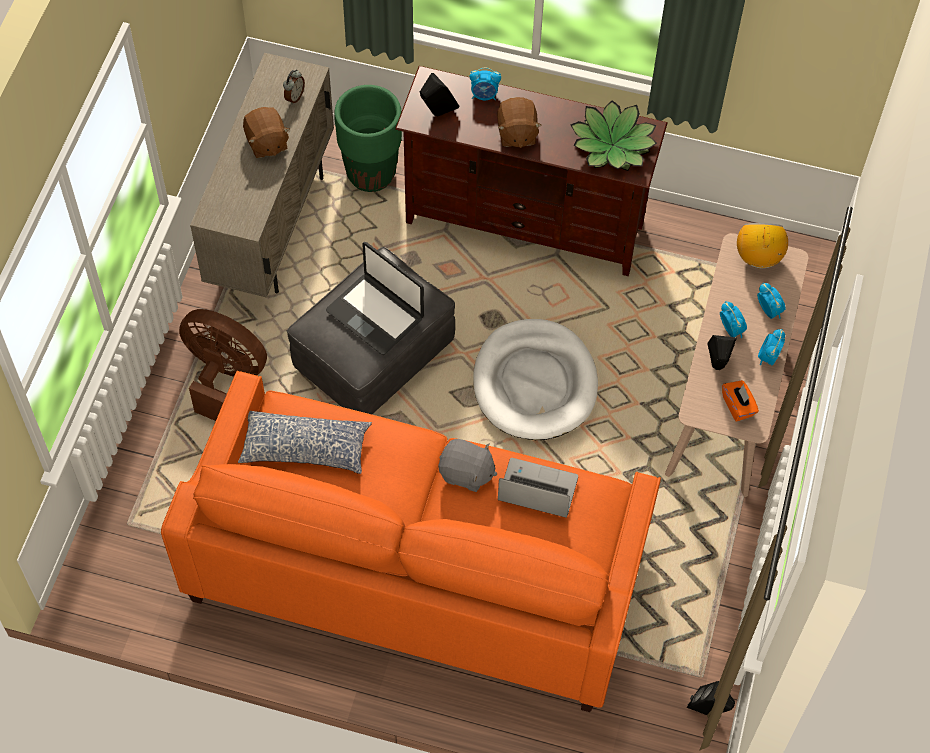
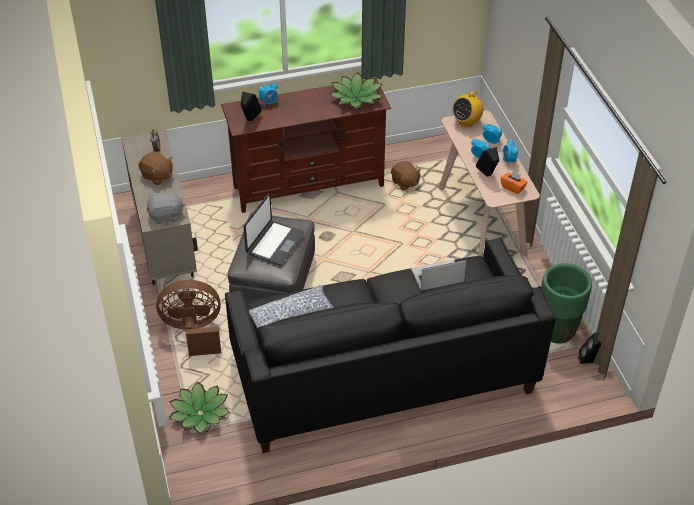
camera: 30 degrees left, 15 degrees down
(155, 502) = (200, 413): none -> potted plant
(371, 175) = (203, 199): green planter -> green planter (557, 332)
(376, 314) = (274, 243): laptop -> laptop turned 75 degrees counterclockwise
(418, 570) = (383, 372): orange sofa -> black sofa
(466, 473) = (392, 288): grey plush toy -> grey plush toy (166, 216)
(516, 133) = (301, 112): brown plush toy -> brown plush toy (405, 183)
(535, 383) = (374, 255): white dog bed -> none
(758, 258) = (466, 122): radio -> radio turned 105 degrees counterclockwise

